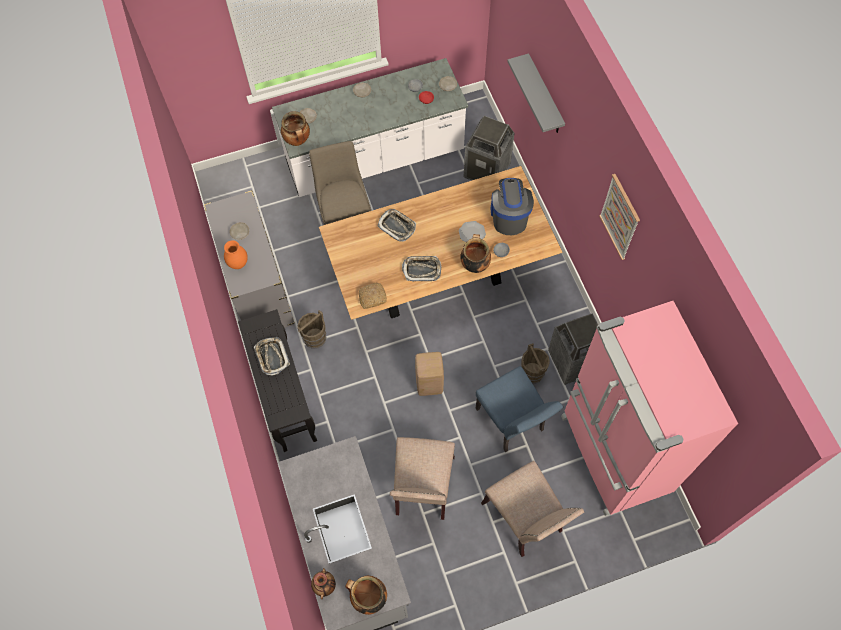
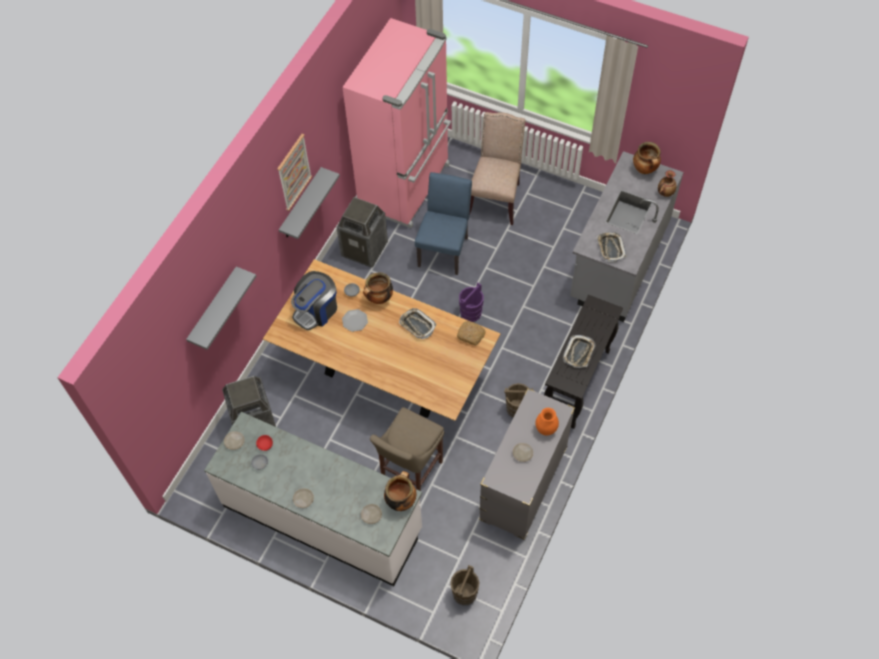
camera: 135 degrees left, 5 degrees down
(397, 226) = (399, 370): tray -> tray (610, 248)
(422, 489) = (540, 259): beige chair -> none
(429, 384) = (471, 313): beige stool -> purple bucket
(532, 372) = (398, 265): brown bucket -> brown bucket (464, 594)
(609, 250) = (301, 205): none -> grey shelf

